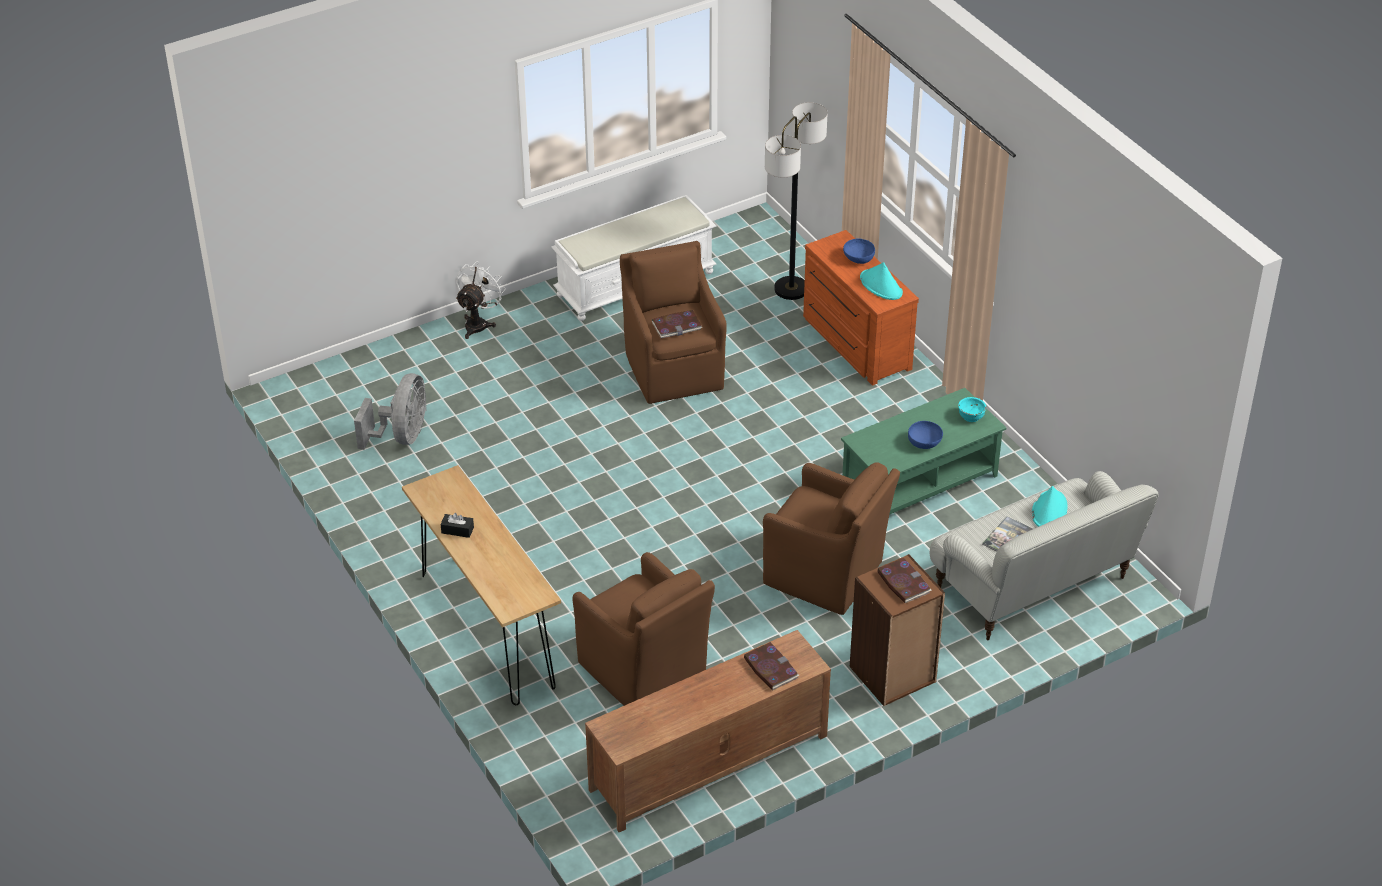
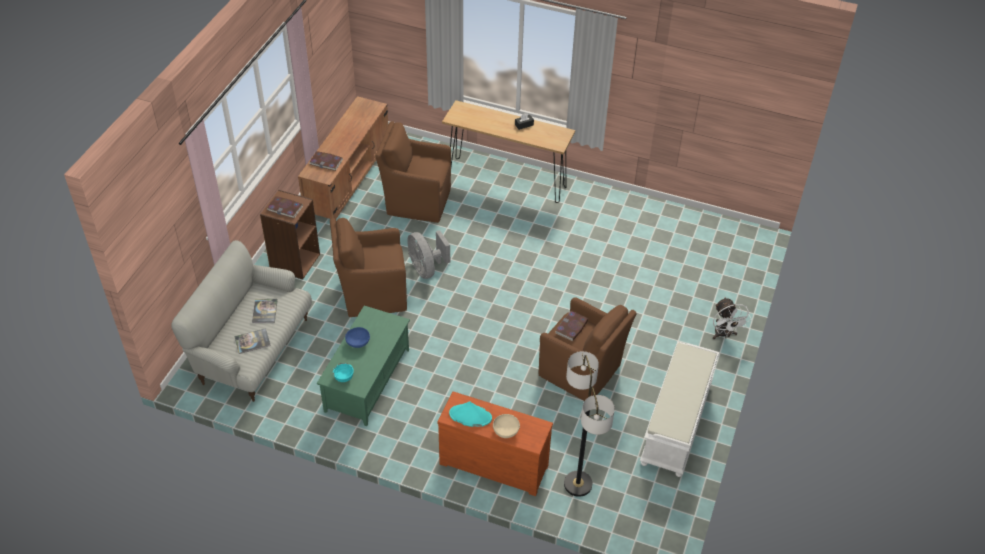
camera: 140 degrees right, 5 degrees up
(402, 436) = (668, 245): grey fan -> grey fan (426, 268)
(858, 258) = (506, 431): blue bowl -> beige bowl
(1049, 510) = (252, 341): turquoise hat -> book

